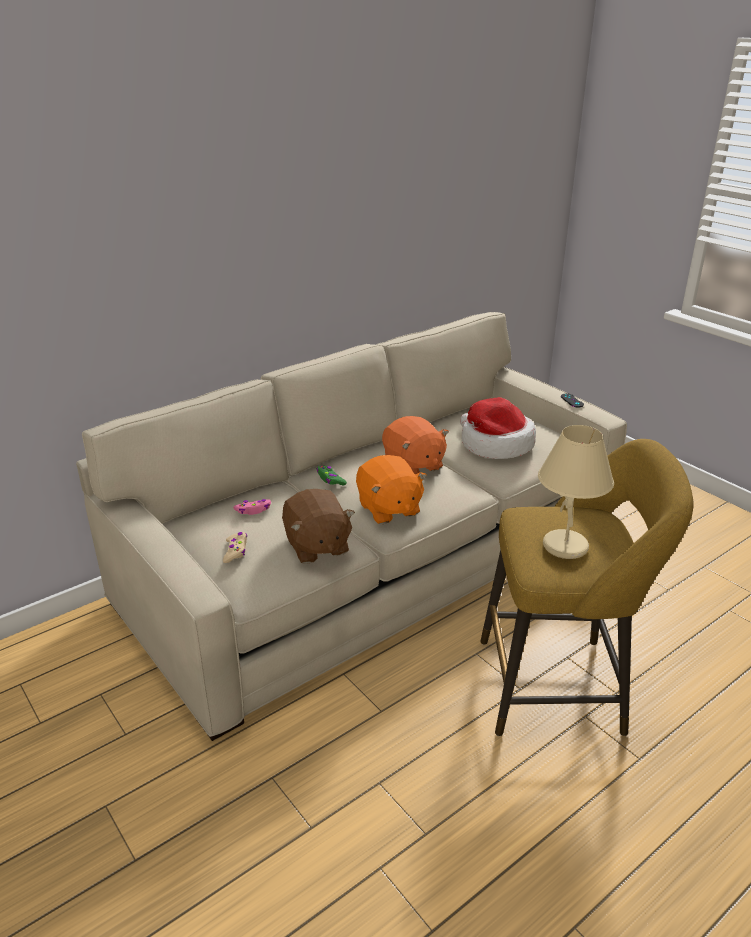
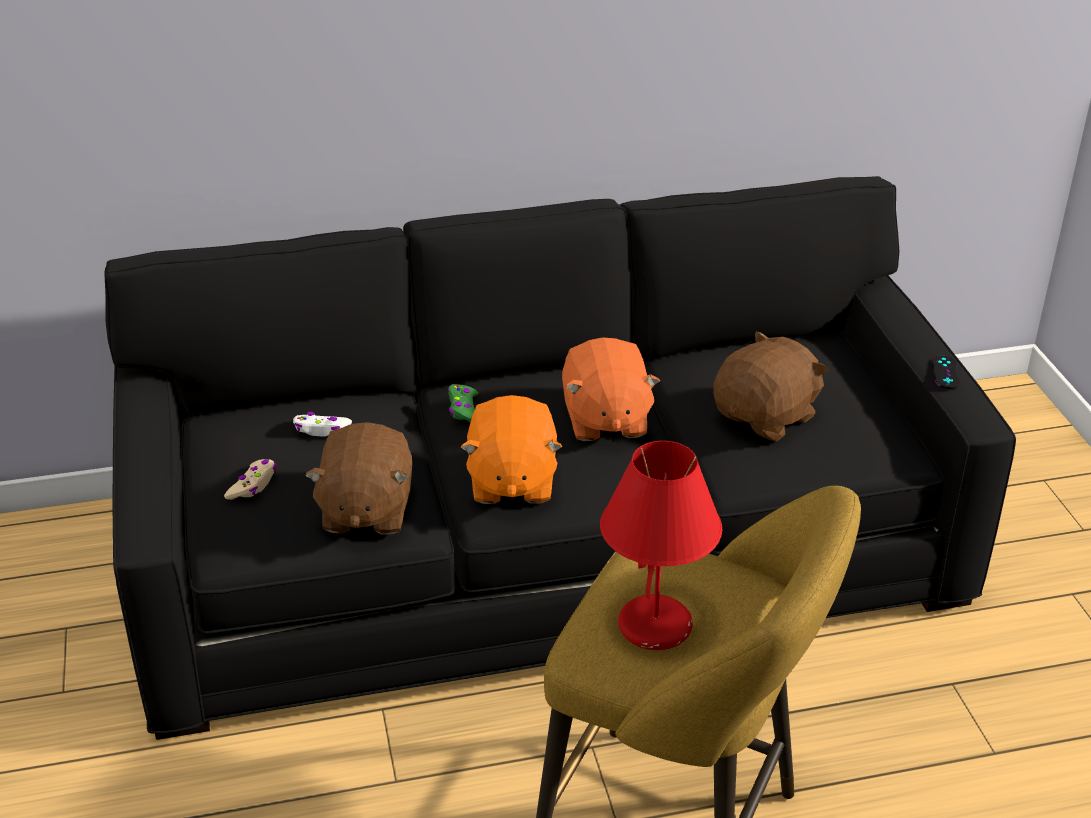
camera: 25 degrees right, 5 degrees up
(253, 510) = (321, 429): pink game controller -> white game controller
(376, 561) = (547, 553): beige sofa -> black sofa
(495, 444) = (767, 417): hat -> brown plush toy
(566, 547) = (656, 627): beige table lamp -> red table lamp

